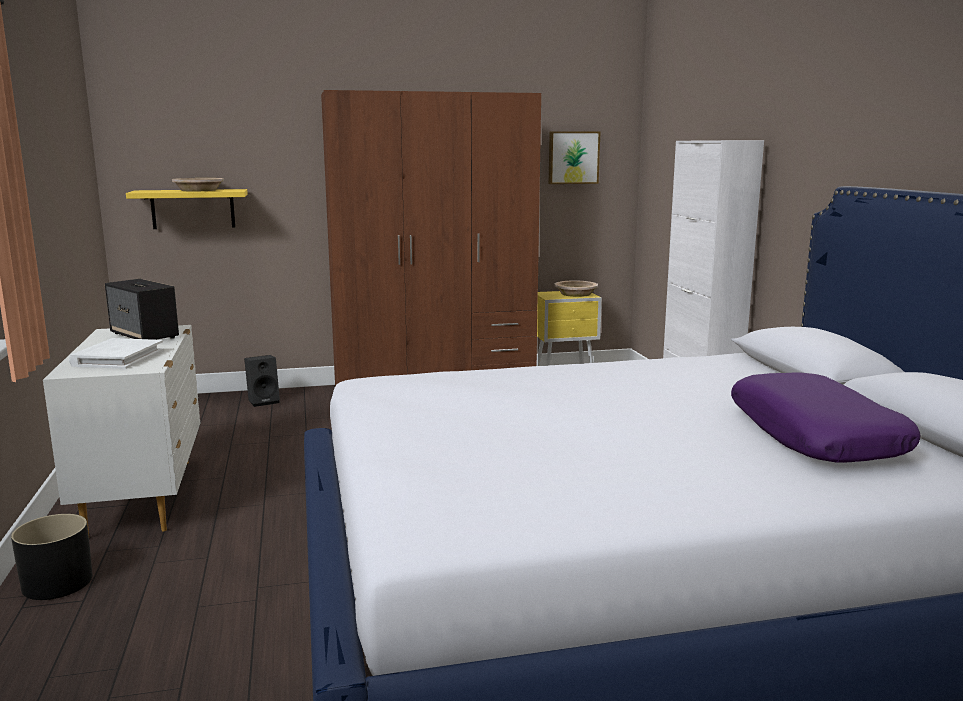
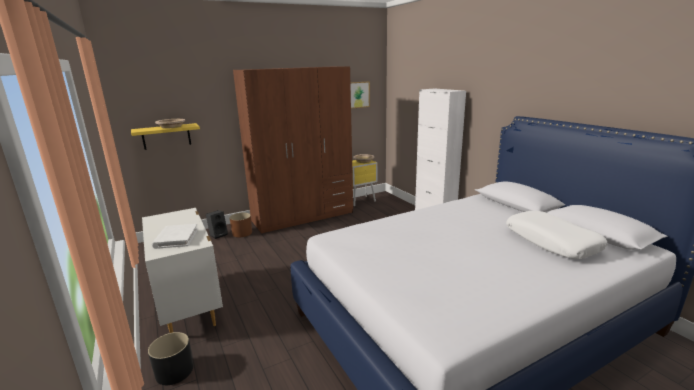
camera: 15 degrees left, 5 degrees up
(145, 336) = (176, 219): speaker -> none
(306, 403) = (242, 233): none -> brown planter
(815, 435) = (552, 242): purple pillow -> white pillow

